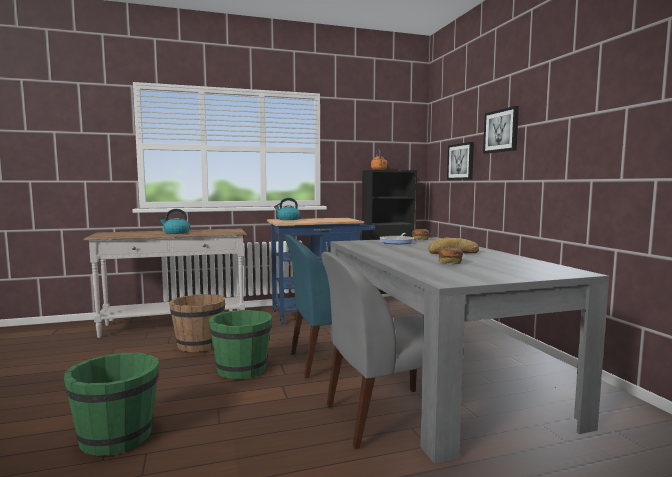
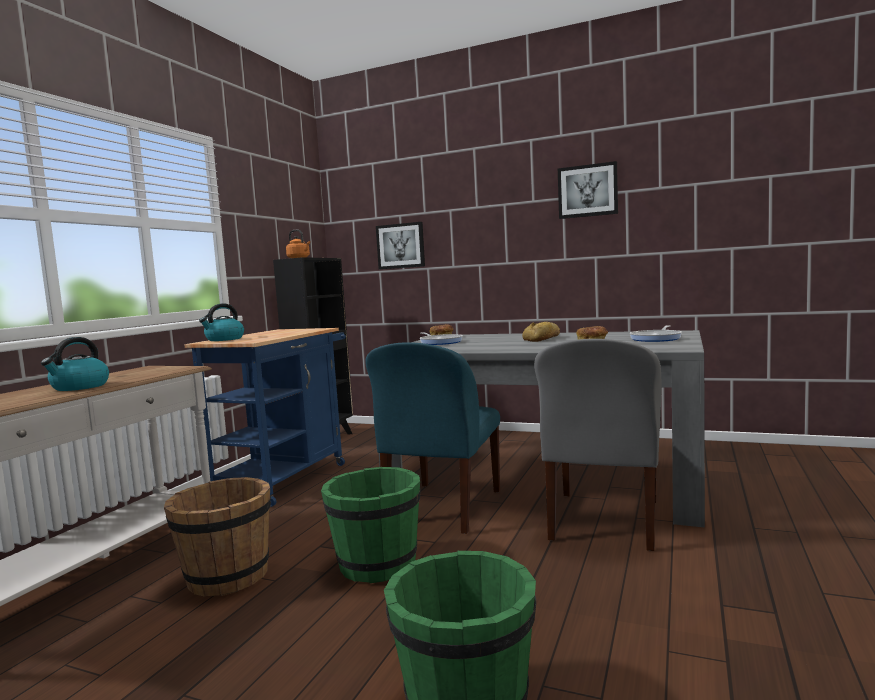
camera: 50 degrees left, 0 degrees up
(501, 131) = (469, 209): picture -> picture (587, 191)
(507, 272) = (656, 338): none -> frying pan

